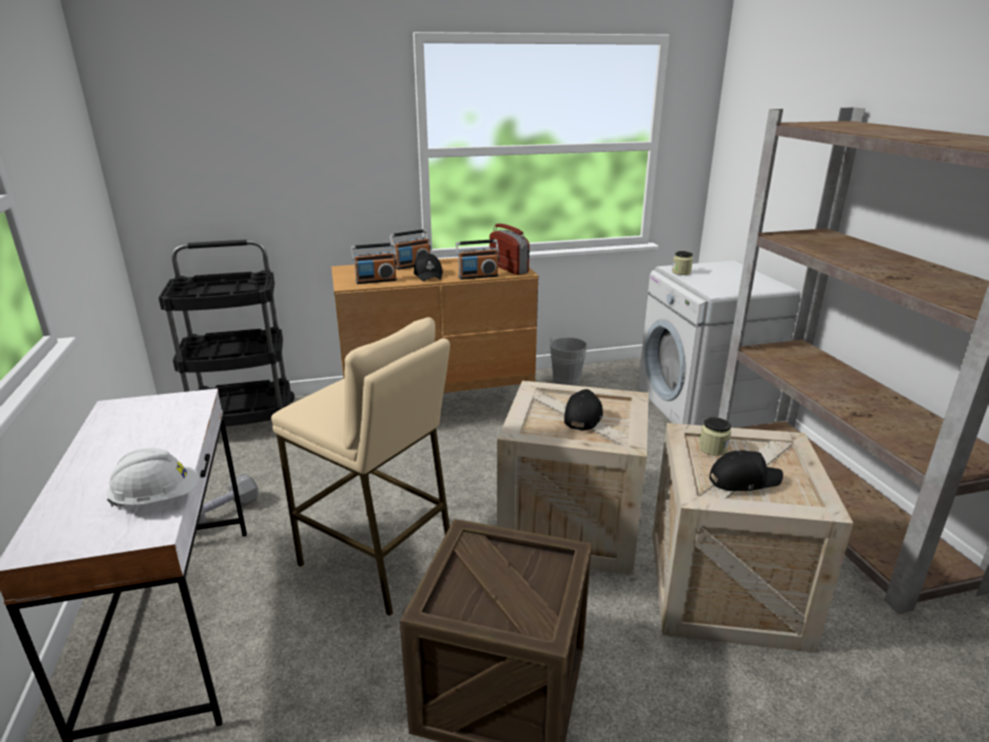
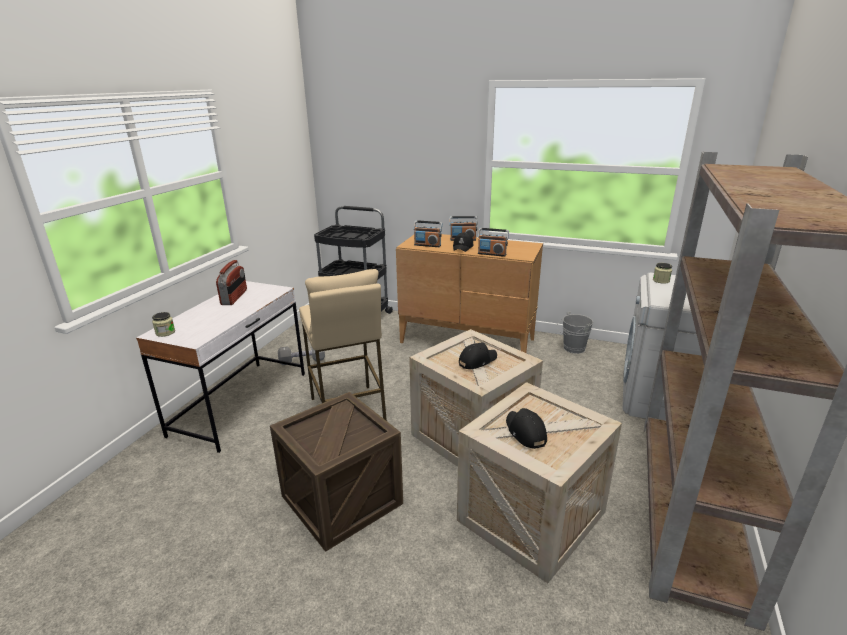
camera: 35 degrees right, 0 degrees up
(157, 499) = (211, 329): white hard hat -> none
(509, 268) = (521, 252): radio -> radio (234, 297)
(713, 448) = (536, 408): jar -> jar (165, 332)
(743, 480) = (525, 432): black cap -> black cap turned 135 degrees counterclockwise

